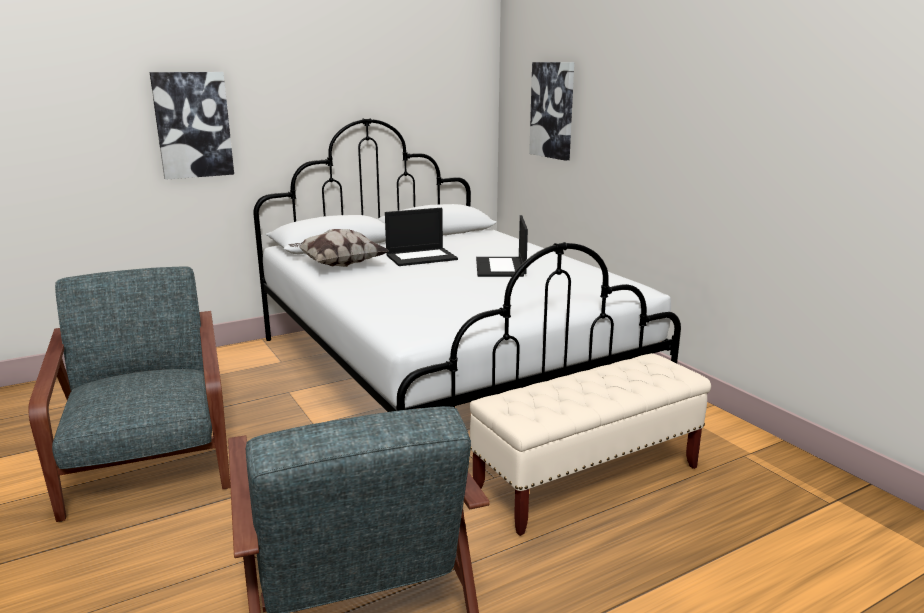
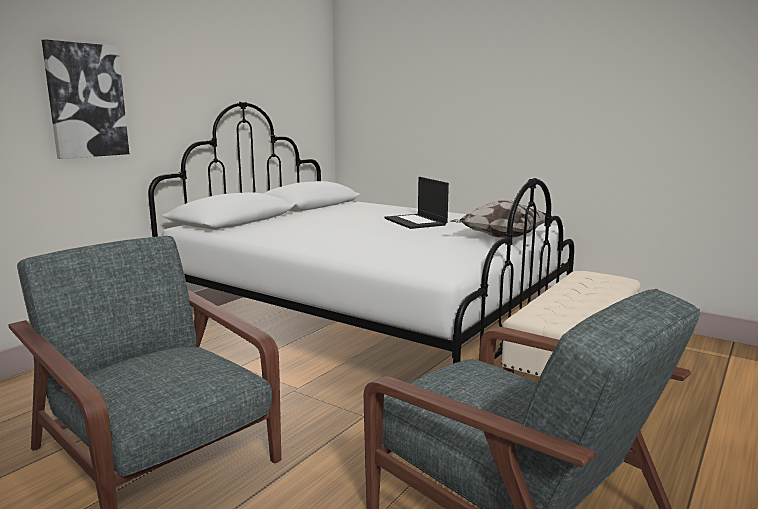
camera: 25 degrees left, 5 degrees down
(338, 265) = (271, 233): pillow -> pillow (501, 237)
(421, 257) = (336, 221): laptop -> none
(553, 110) = (400, 95): picture -> none

